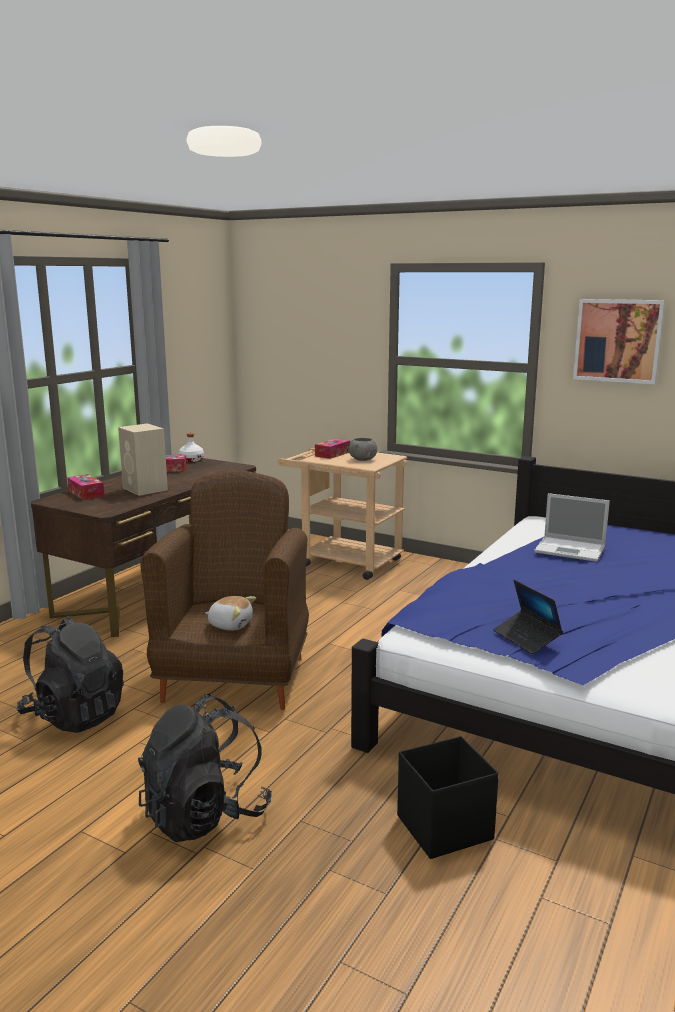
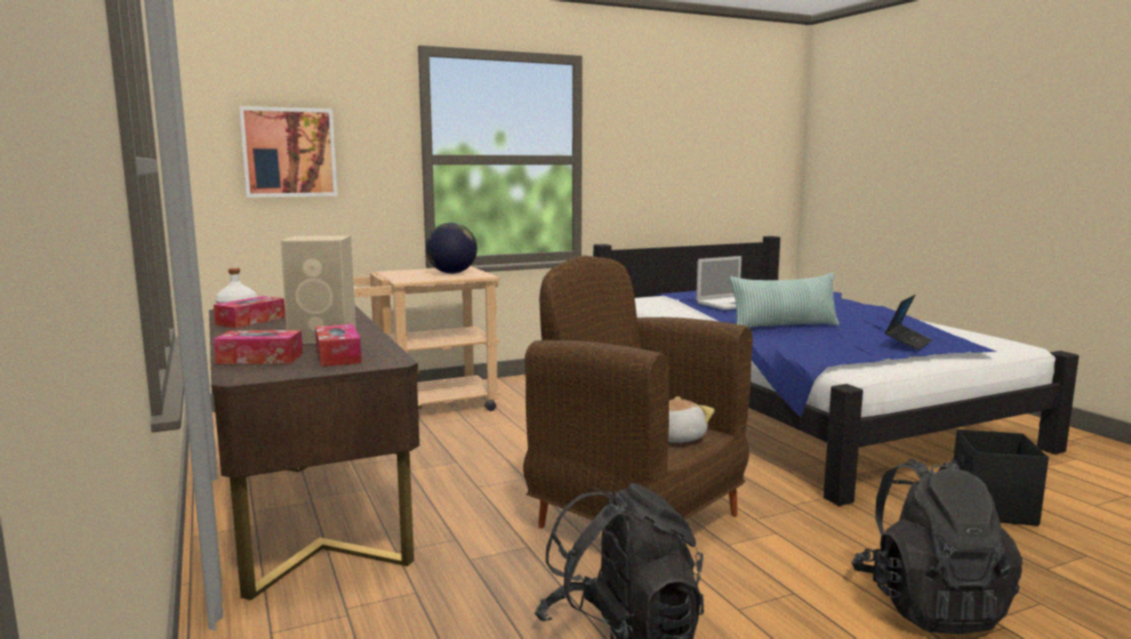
camera: 55 degrees left, 5 degrees down
(332, 454) = (403, 275): tissue box -> tissue box (338, 356)
(363, 459) = (452, 273): grey bowl -> globe
(510, 583) = (784, 326): none -> pillow
(526, 638) = (908, 342): laptop -> laptop turned 60 degrees counterclockwise
(618, 340) = (646, 130): picture -> picture (289, 152)

